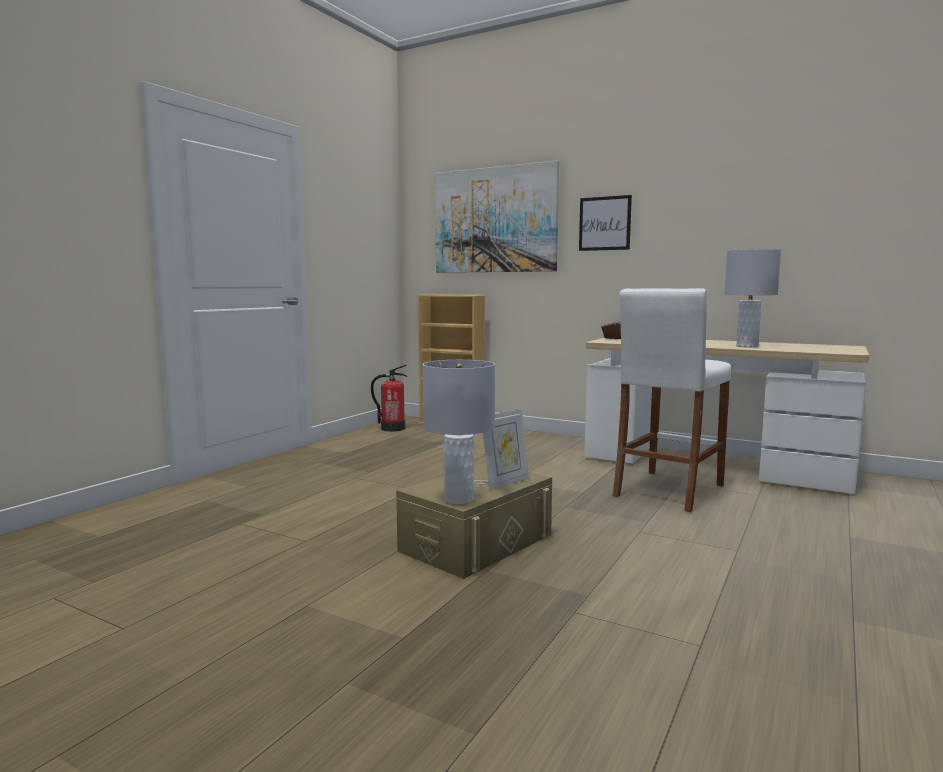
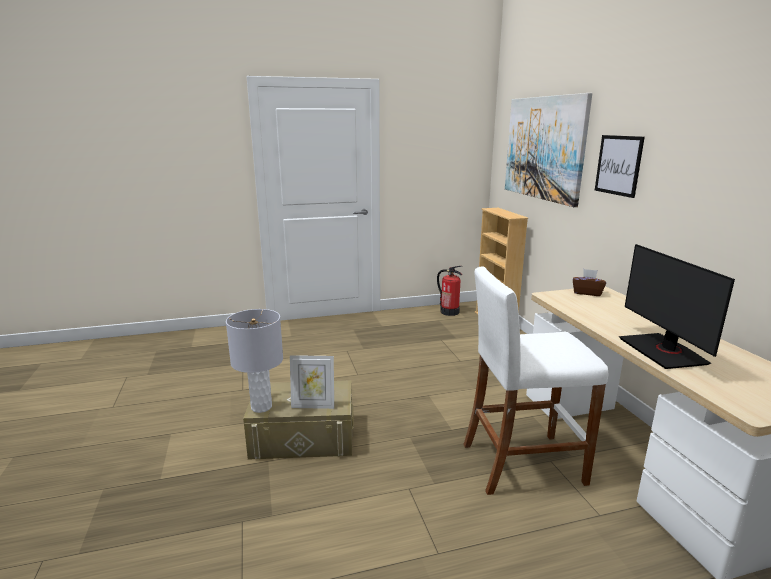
camera: 45 degrees right, 10 degrees up
(747, 346) = (663, 351): grey table lamp -> monitor

